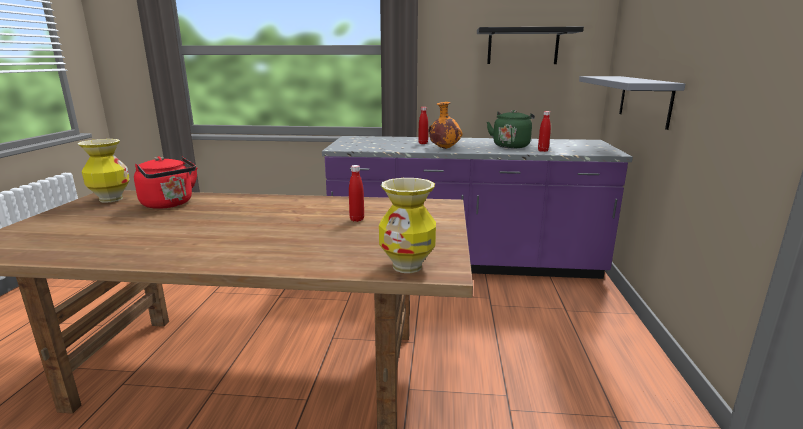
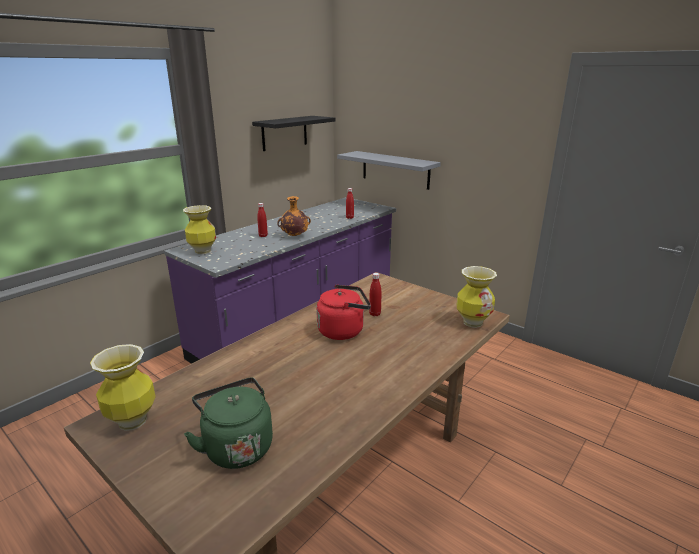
camera: 55 degrees left, 5 degrees up
(169, 204) = (215, 385): red kettle -> red kettle (343, 330)
(356, 141) = (202, 251): none -> vase
(511, 146) = (321, 219): green kettle -> green kettle (236, 446)

